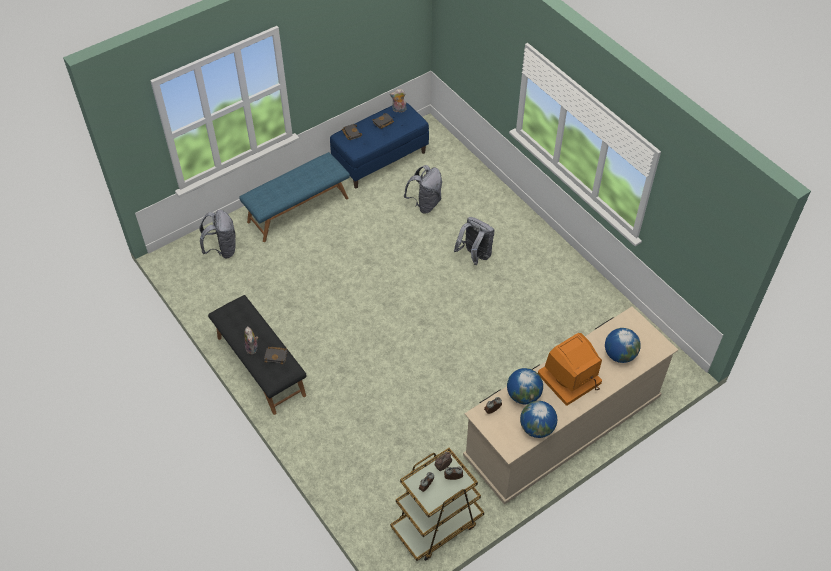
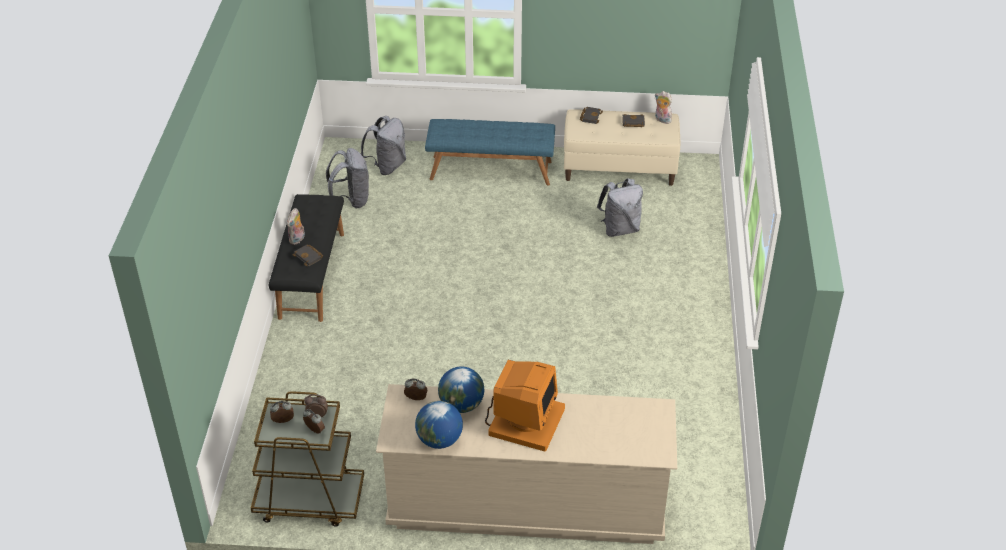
camera: 40 degrees right, 10 degrees down
(380, 159) = (620, 168): blue bench -> beige bench
(474, 255) = (617, 300): grey backpack -> grey backpack (351, 200)
(570, 379) = (525, 421): monitor -> monitor turned 105 degrees clockwise
(619, 355) = (605, 432): globe -> none

